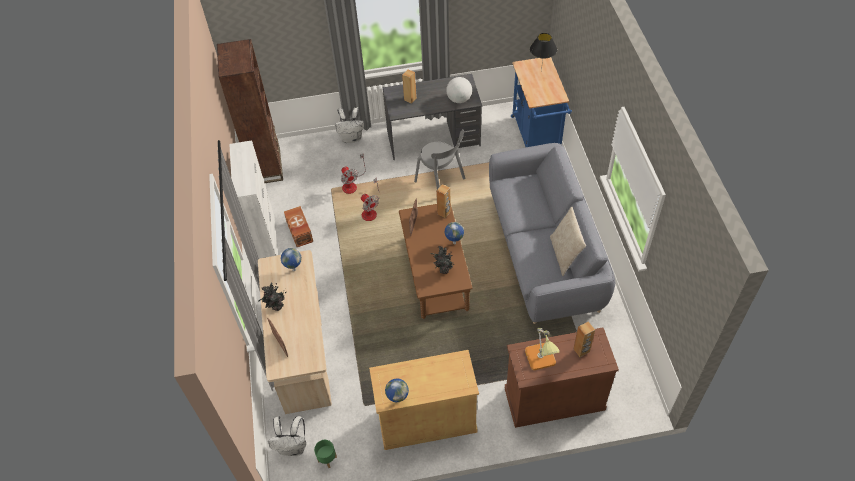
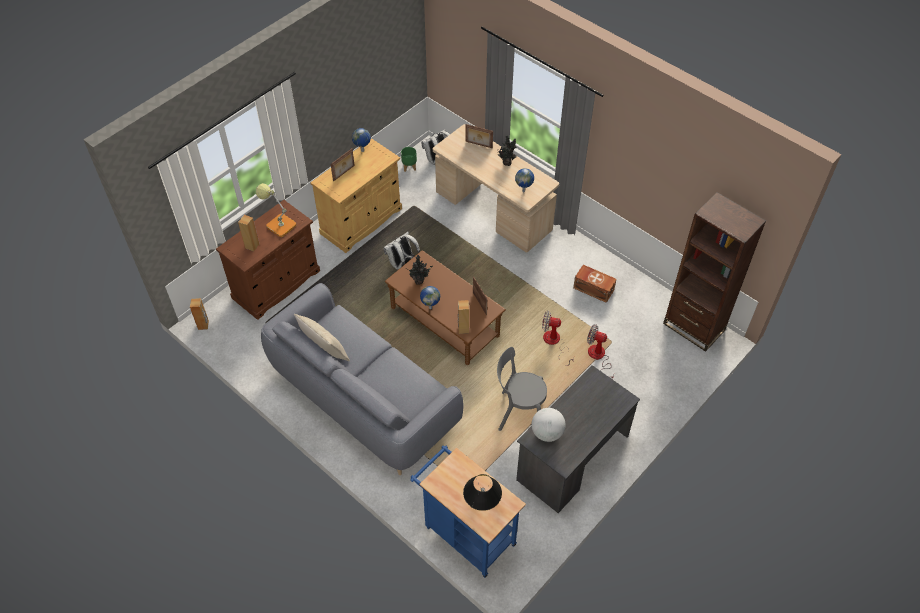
camera: 140 degrees right, 0 degrees up
(266, 242) = (609, 265): white cabinet -> none
(352, 138) = (653, 406): white backpack -> white backpack (402, 264)
(410, 99) = (597, 401): brown speaker -> brown speaker (203, 325)
(438, 382) = (344, 173): none -> picture frame

